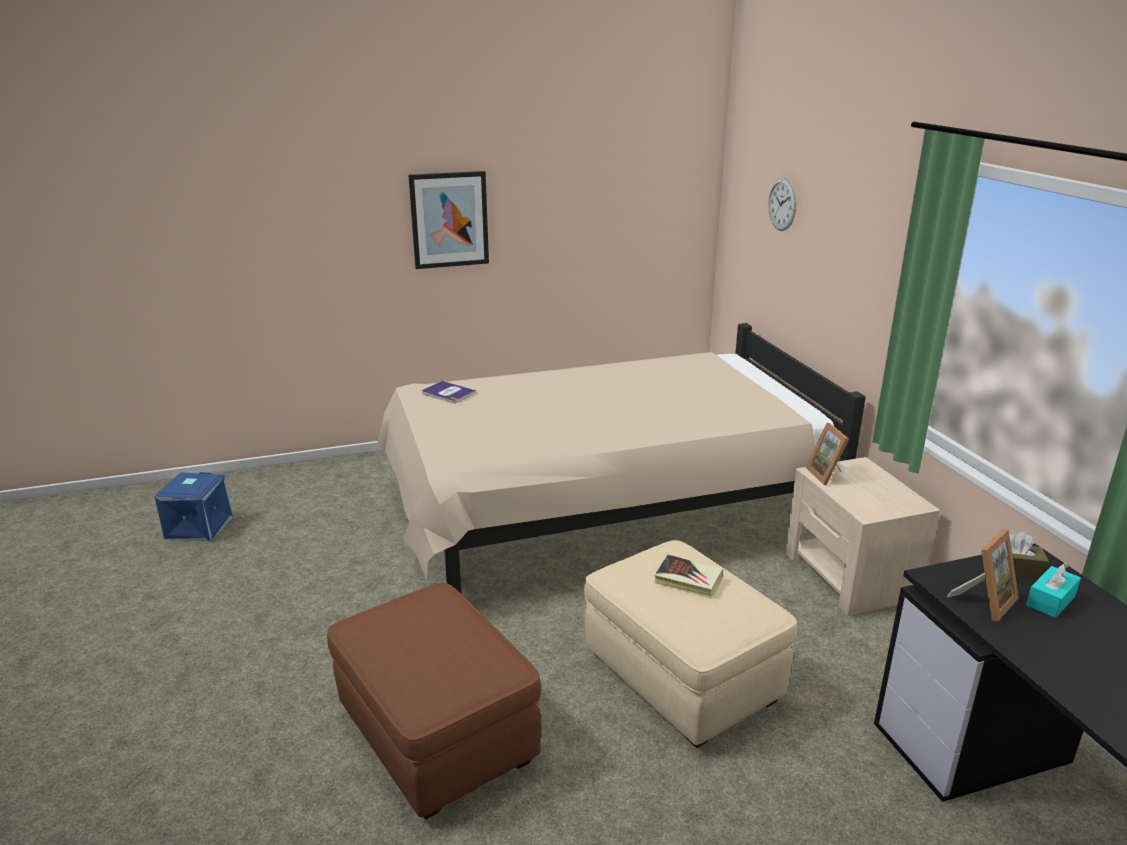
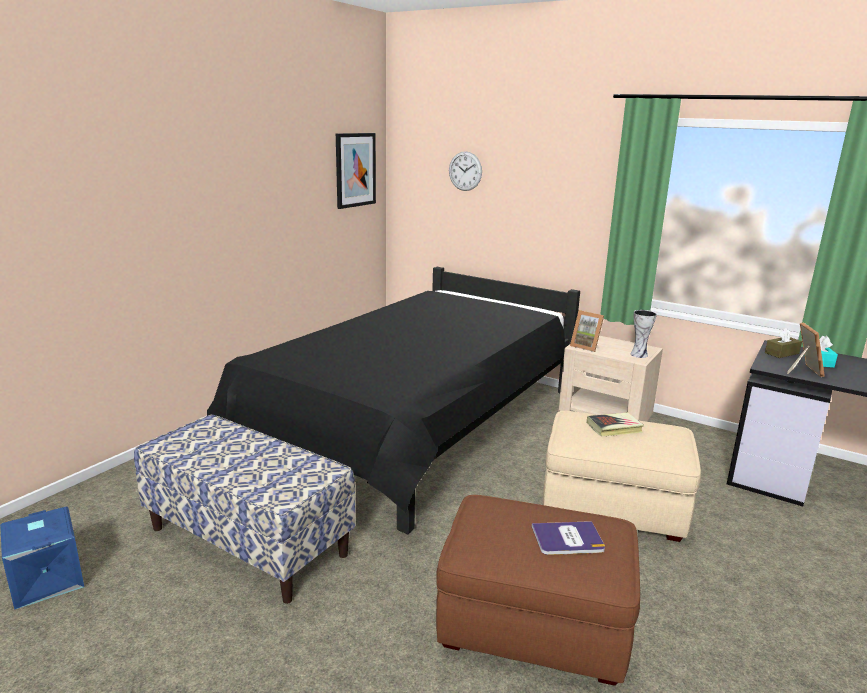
camera: 40 degrees left, 5 degrees down
(336, 556) = (249, 541): none -> bench
(448, 393) = (293, 354): book -> book (567, 539)
(449, 220) = (212, 200): picture -> picture (355, 170)
(601, 511) = (417, 428): beige bed -> black bed
(884, 507) = (639, 354): none -> vase

